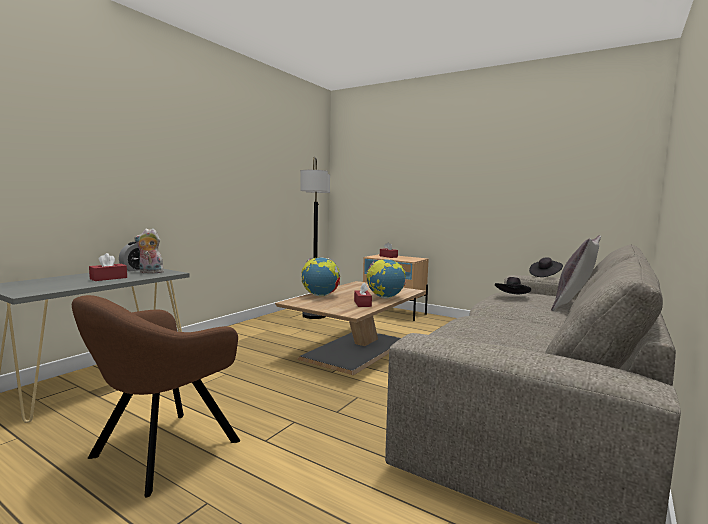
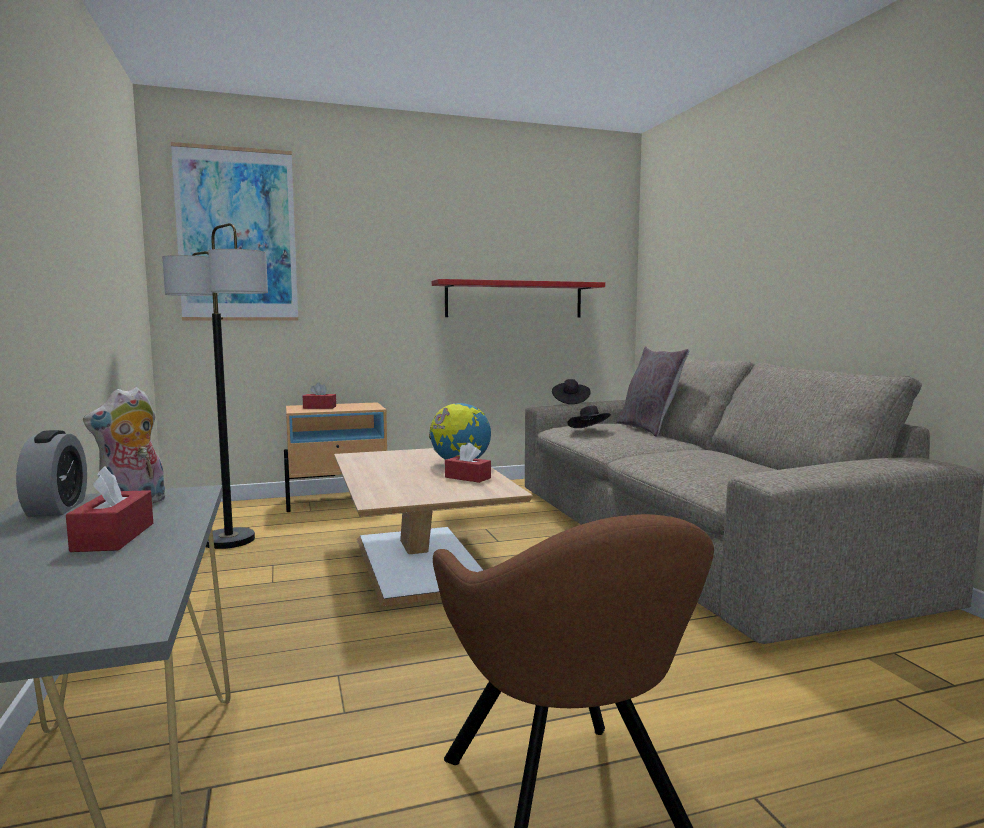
camera: 50 degrees left, 0 degrees up
(320, 295) = (377, 483): globe -> none
(366, 160) = (237, 235): none -> picture
(531, 194) = (514, 299): none -> red shelf

